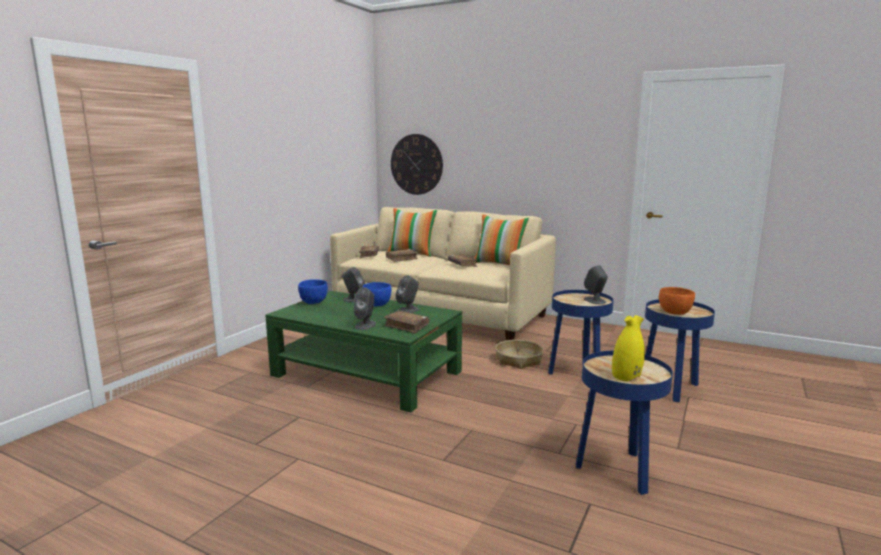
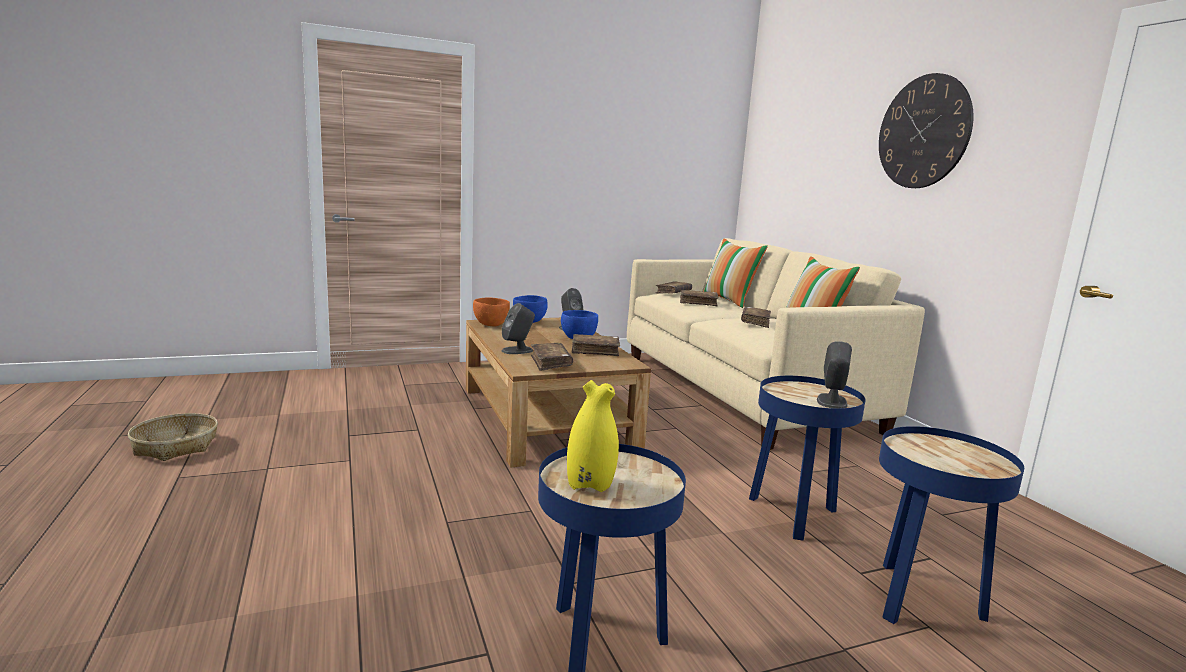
camera: 40 degrees right, 0 degrees up
(367, 373) = (545, 418): green coffee table -> brown coffee table
(408, 310) = (595, 351): grey speaker -> brown book
(416, 164) = (778, 184): wall clock -> wall clock (923, 132)
(519, 360) = (740, 469): basket -> basket (176, 446)
(674, 313) = (930, 456): orange bowl -> orange bowl (490, 325)

